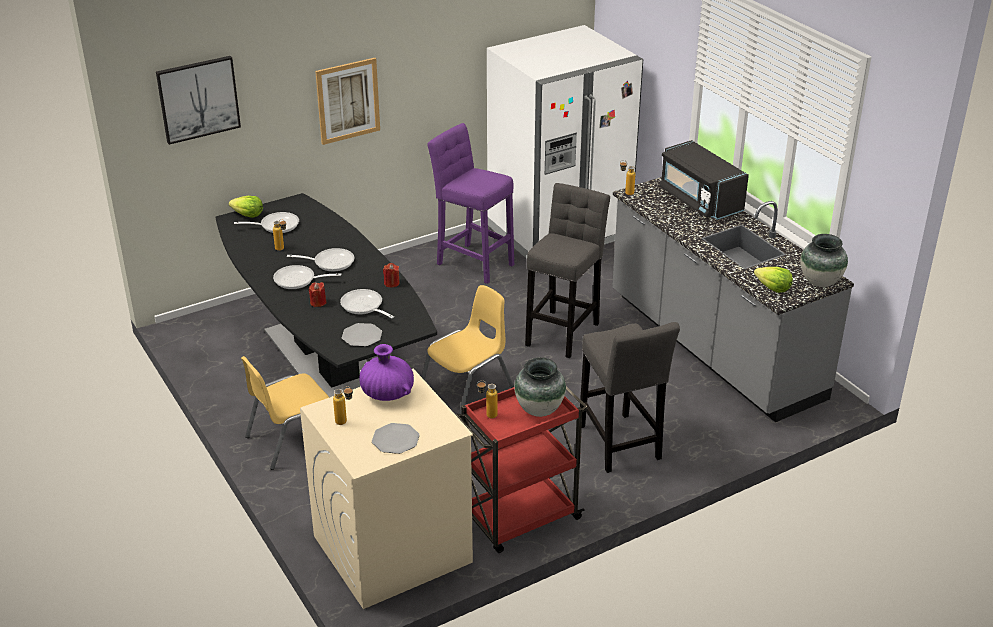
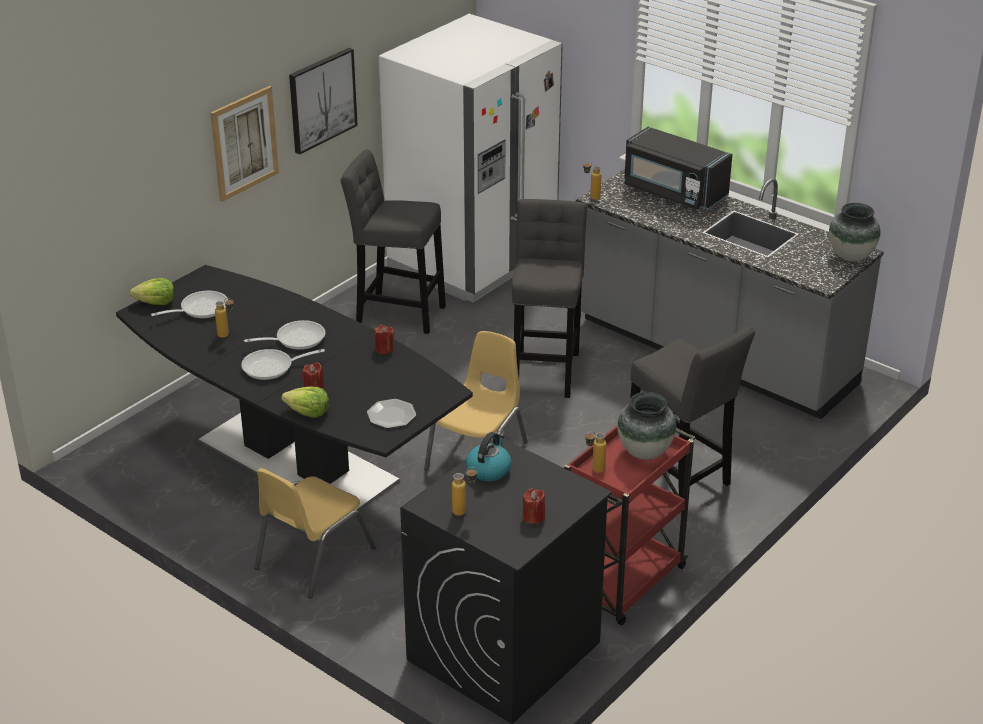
camera: 20 degrees left, 0 degrees up
(198, 99) = (90, 168): picture -> picture (322, 100)
(364, 307) = (370, 382): frying pan -> none
(387, 394) = (489, 469): purple vase -> kettle
(391, 549) = (503, 652): beige washing machine -> black washing machine
(395, 439) = (533, 517): plate -> red candle
(472, 262) = (396, 313): purple stool -> grey stool
(773, 288) = (809, 272): lettuce -> lettuce (308, 412)

